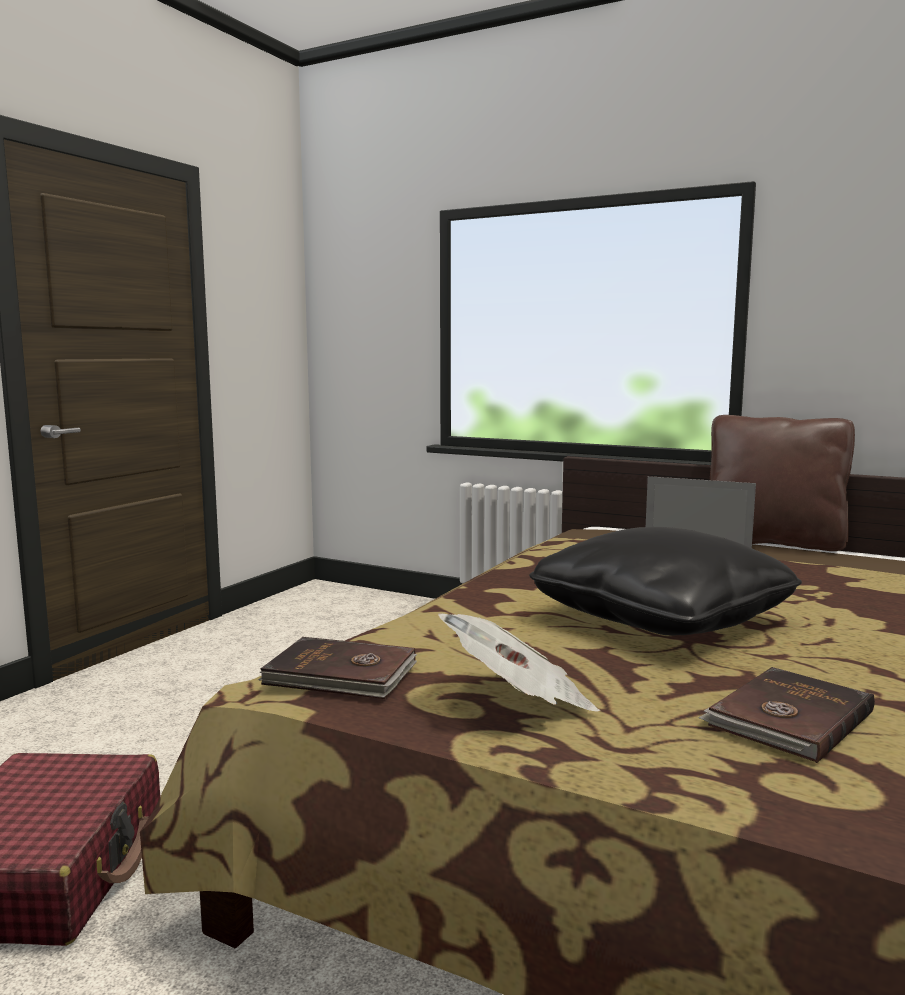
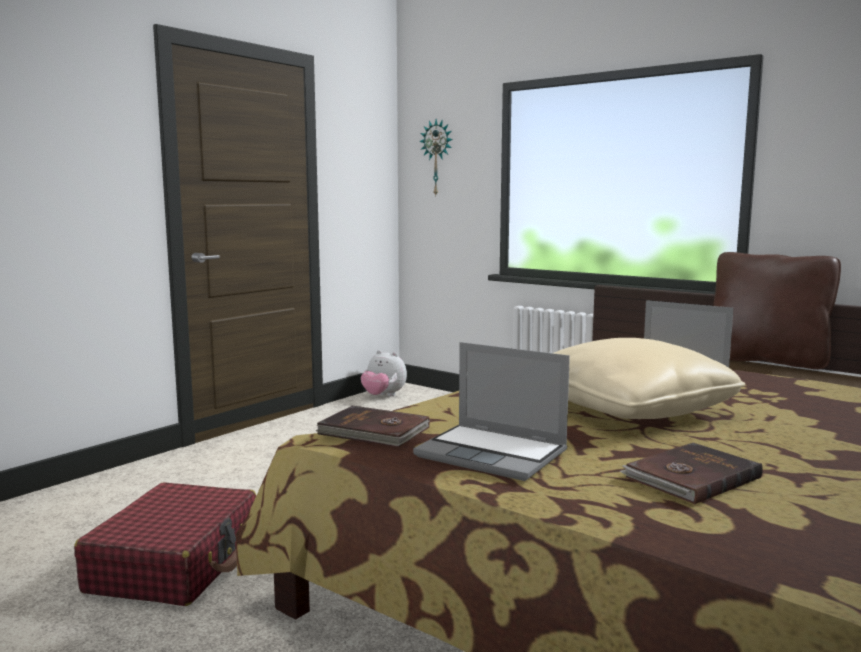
camera: 10 degrees right, 0 degrees up
(298, 600) = (383, 396): none -> plush toy
(358, 302) = (437, 158): none -> wall clock
(519, 701) = (494, 454): newspaper -> laptop
(660, 618) = (630, 409): black pillow -> beige pillow

